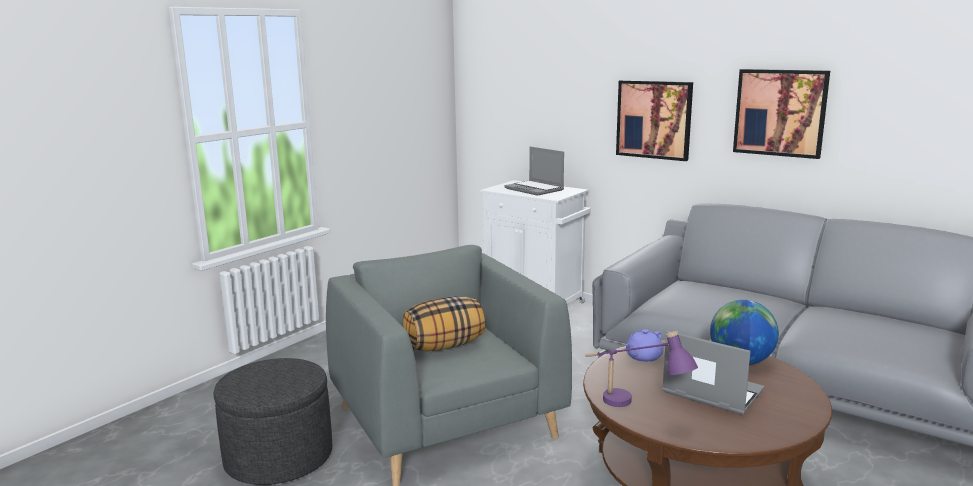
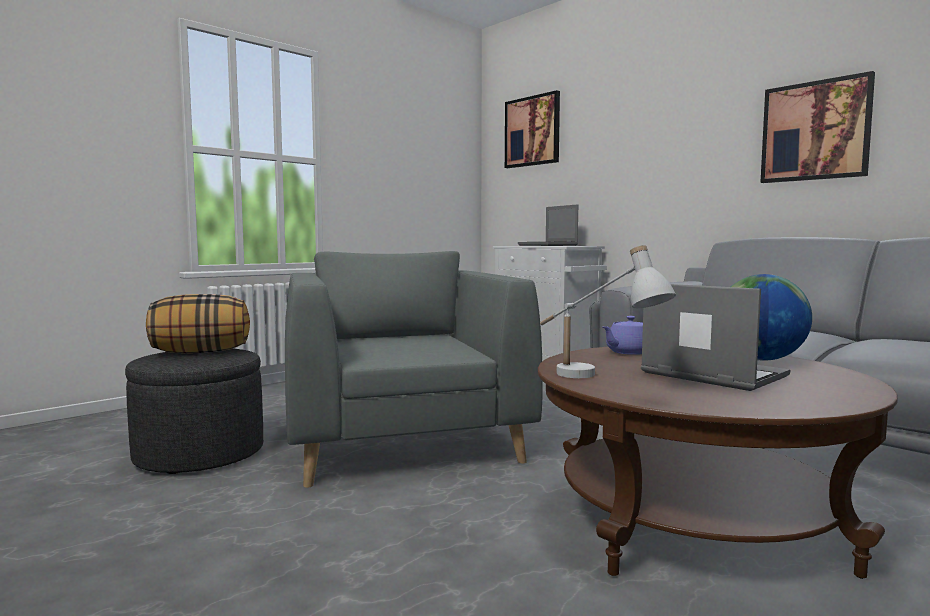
camera: 10 degrees right, 10 degrees down
(444, 346) = (399, 343): pillow -> pillow (201, 352)
(633, 408) = (594, 379): purple table lamp -> white table lamp
(654, 119) = (672, 162): picture -> picture (532, 131)

